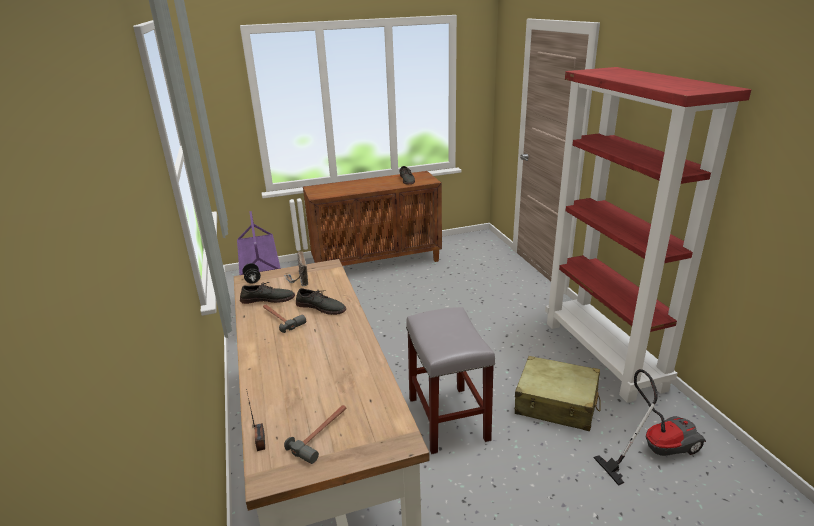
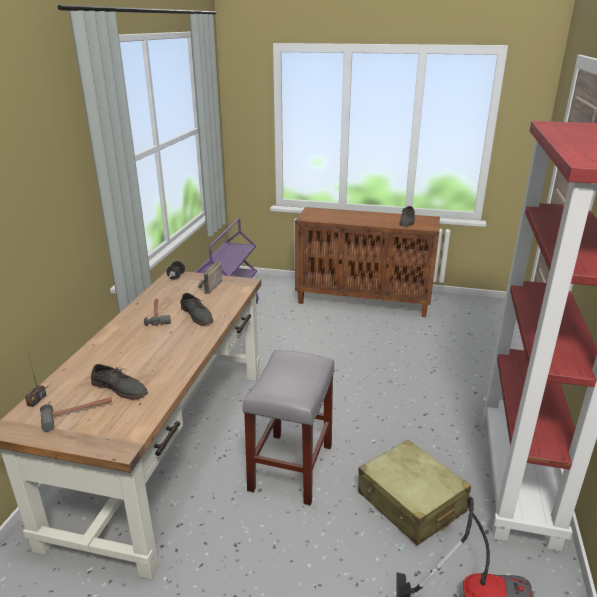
camera: 30 degrees right, 0 degrees up
(268, 299) = (168, 295): grey shoe -> grey shoe (120, 388)

